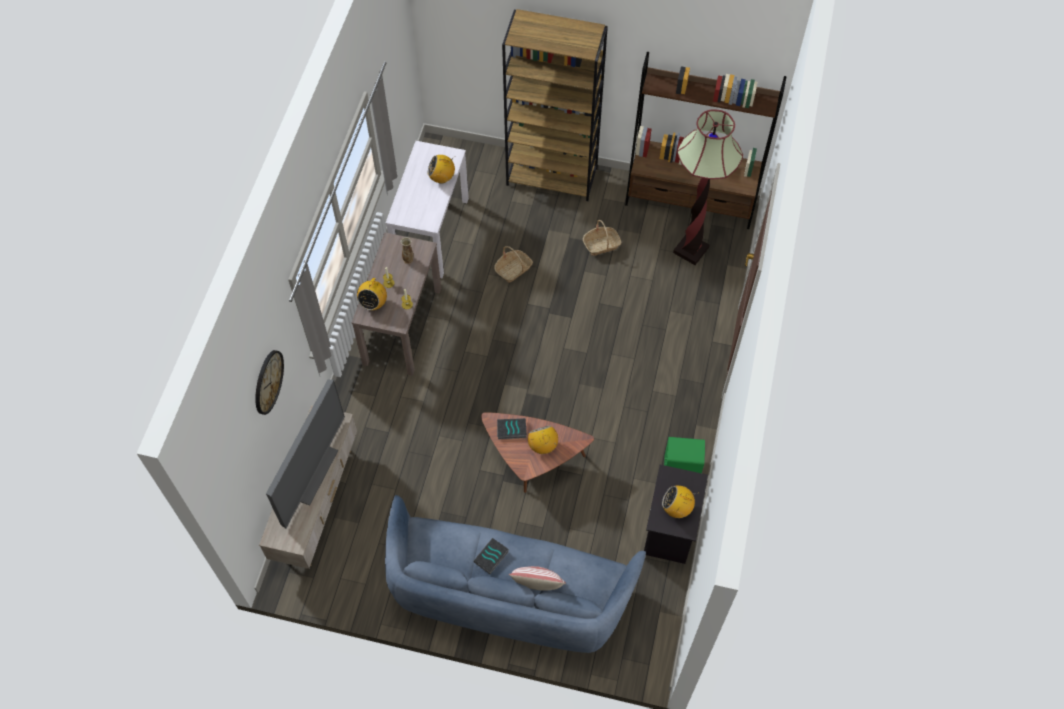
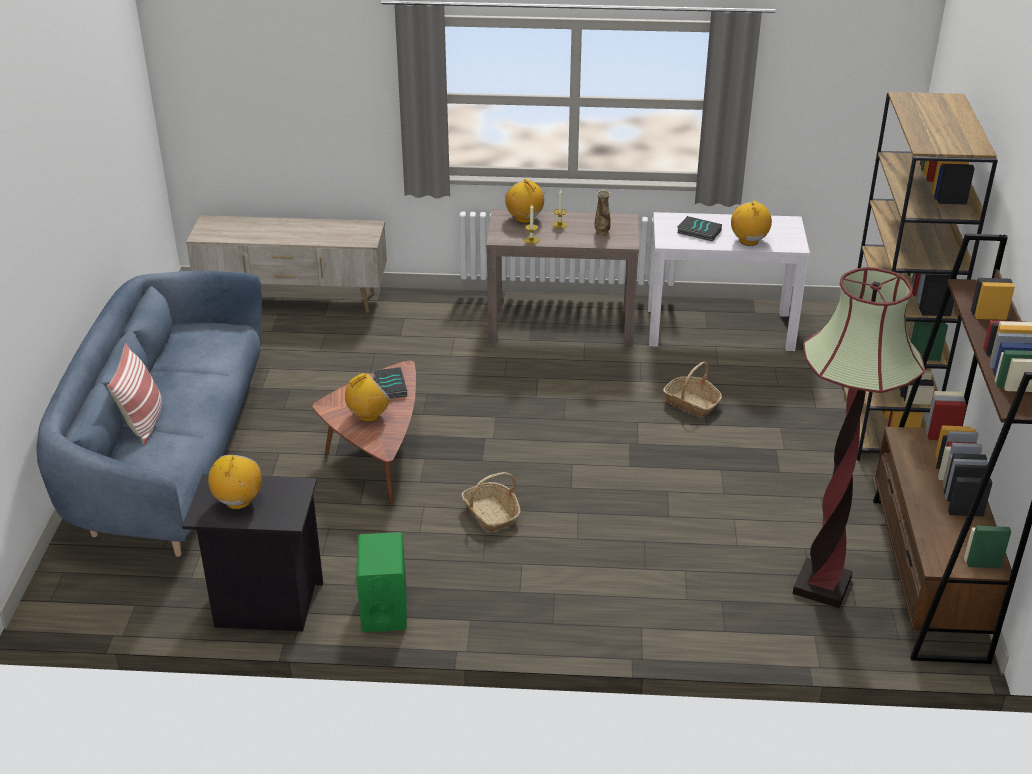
camera: 80 degrees right, 25 degrees down
(268, 382) = (317, 68): wall clock -> none
(310, 471) = (294, 231): television -> none
(373, 303) = (525, 219): radio -> radio turned 45 degrees clockwise
(491, 557) = (186, 380): book -> book (698, 232)
(601, 245) = (779, 483): basket -> basket (491, 514)

